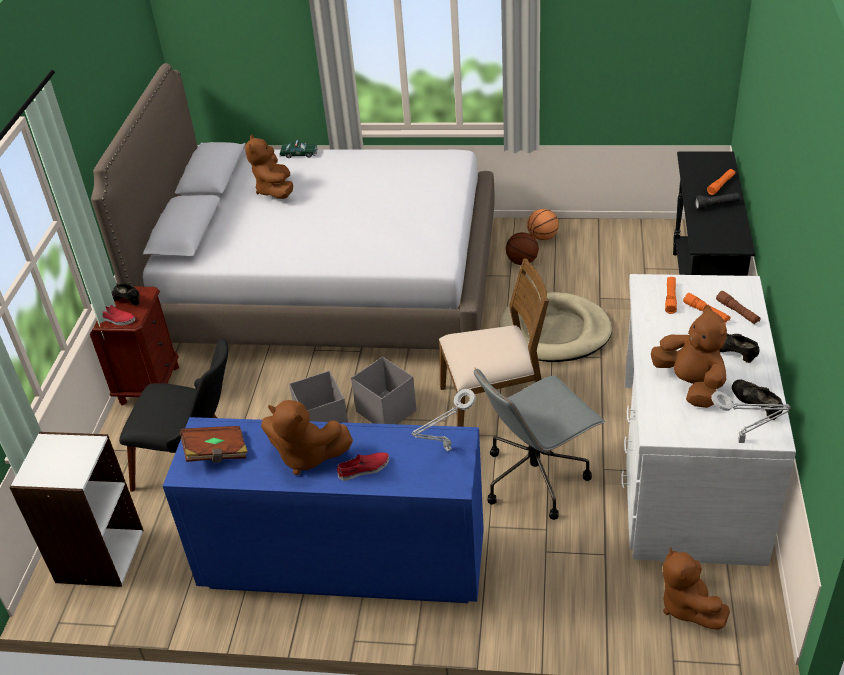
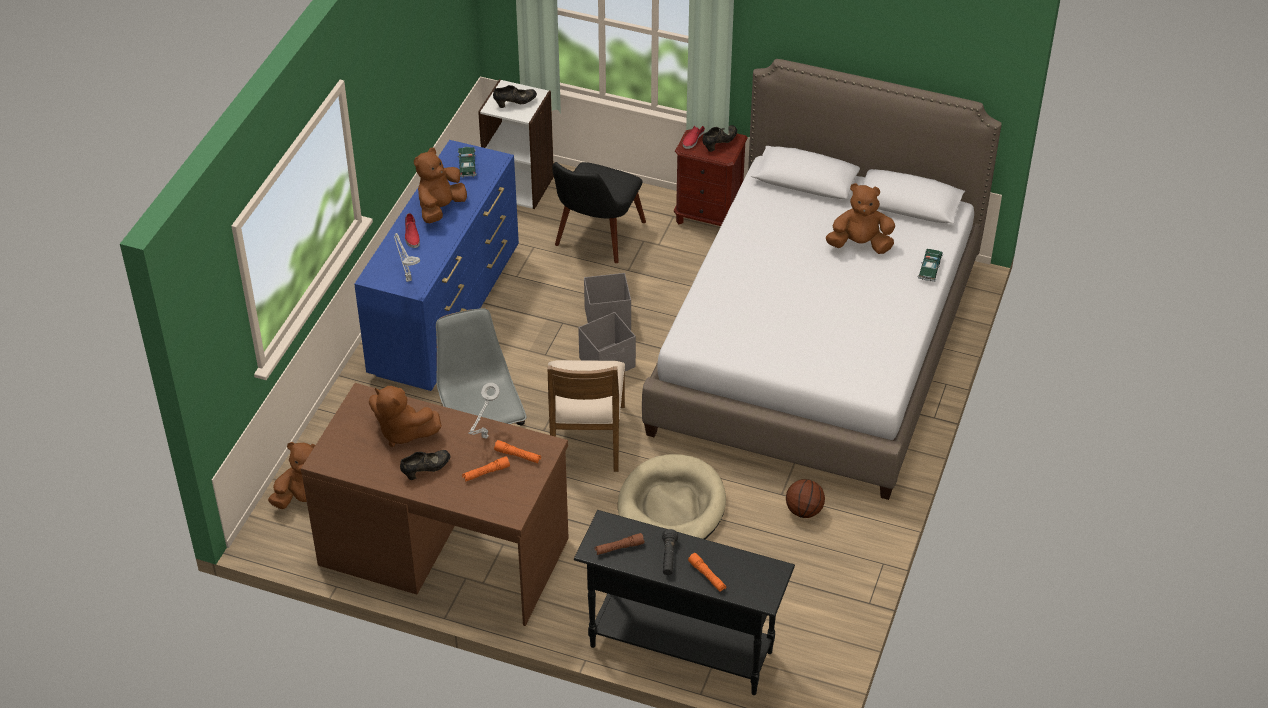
camera: 100 degrees right, 5 degrees up
(216, 453) = (467, 165): brown book -> toy car
(542, 237) = (846, 540): basketball -> none
(688, 468) = (444, 550): white desk -> brown desk
(690, 385) = (402, 432): brown plush toy -> brown plush toy turned 45 degrees clockwise
(737, 312) = (476, 494): brown flashlight -> brown flashlight (619, 548)
(743, 441) = (326, 442): grey table lamp -> grey table lamp (484, 438)
(755, 406) = (357, 462): black shoe -> black shoe (515, 103)

